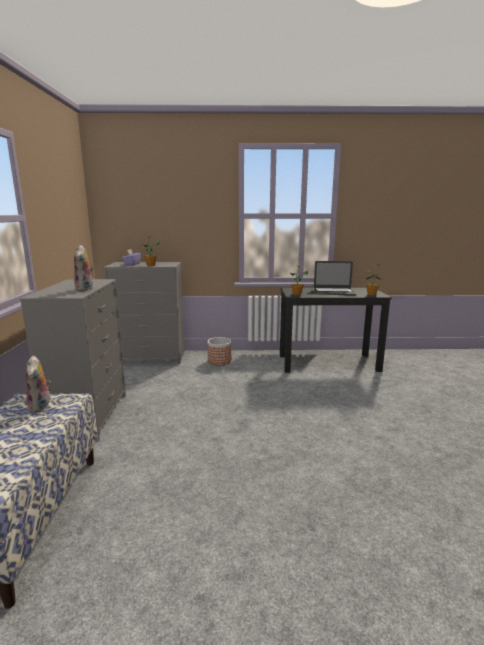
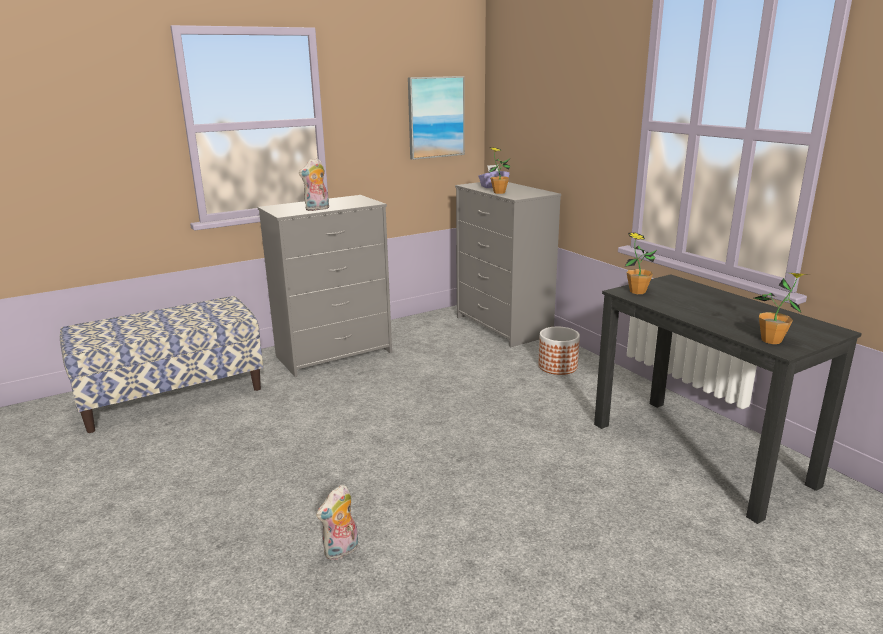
camera: 60 degrees right, 5 degrees up
(41, 406) = (217, 311): plush toy -> plush toy (341, 551)
(73, 218) = (435, 117): none -> picture
(333, 291) = (724, 309): laptop -> none

